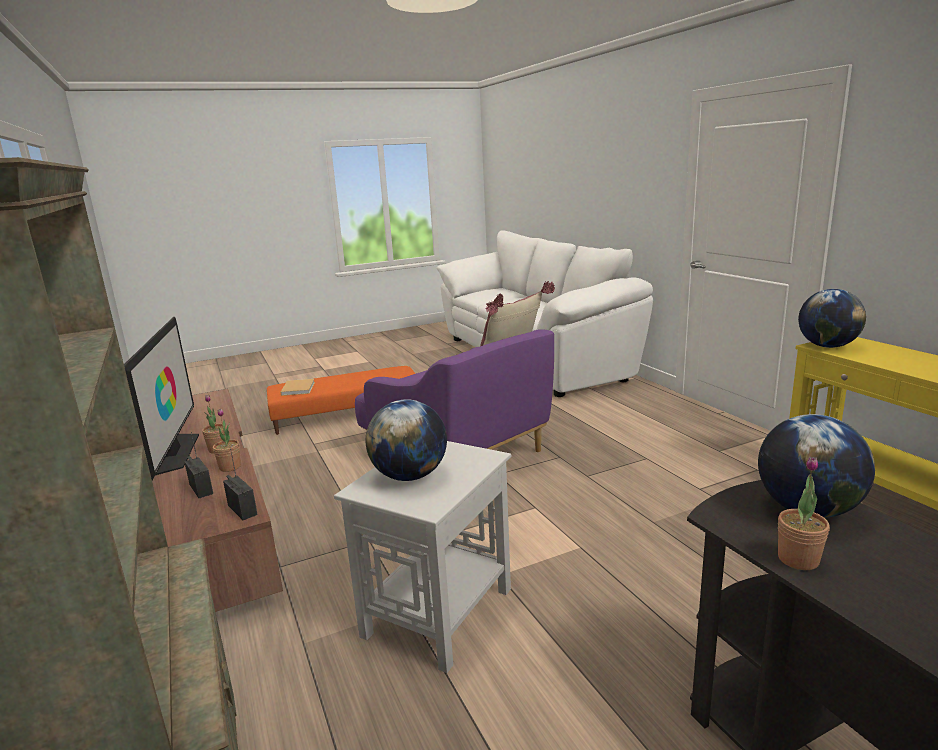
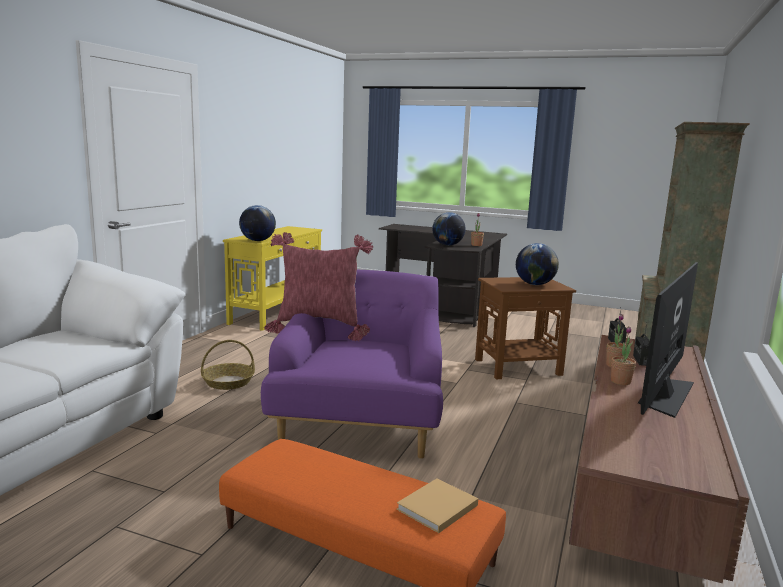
camera: 135 degrees left, 5 degrees down
(437, 613) = (518, 367): white side table -> brown side table
(603, 425) = (228, 382): none -> basket

